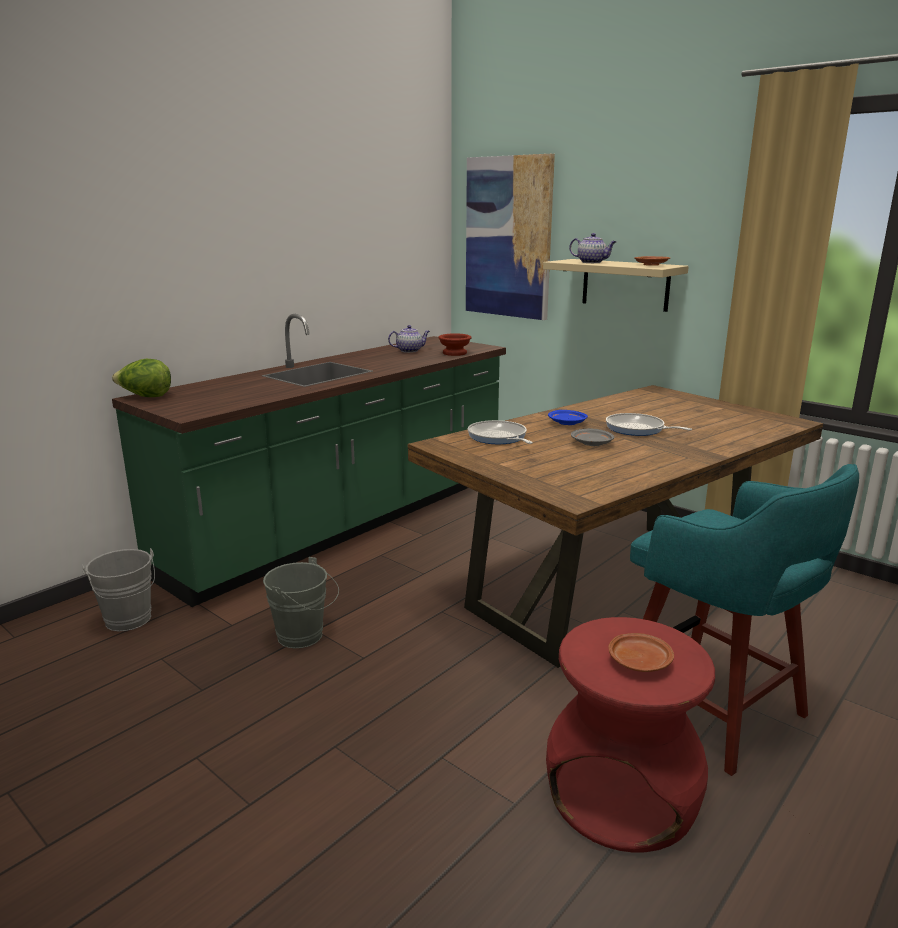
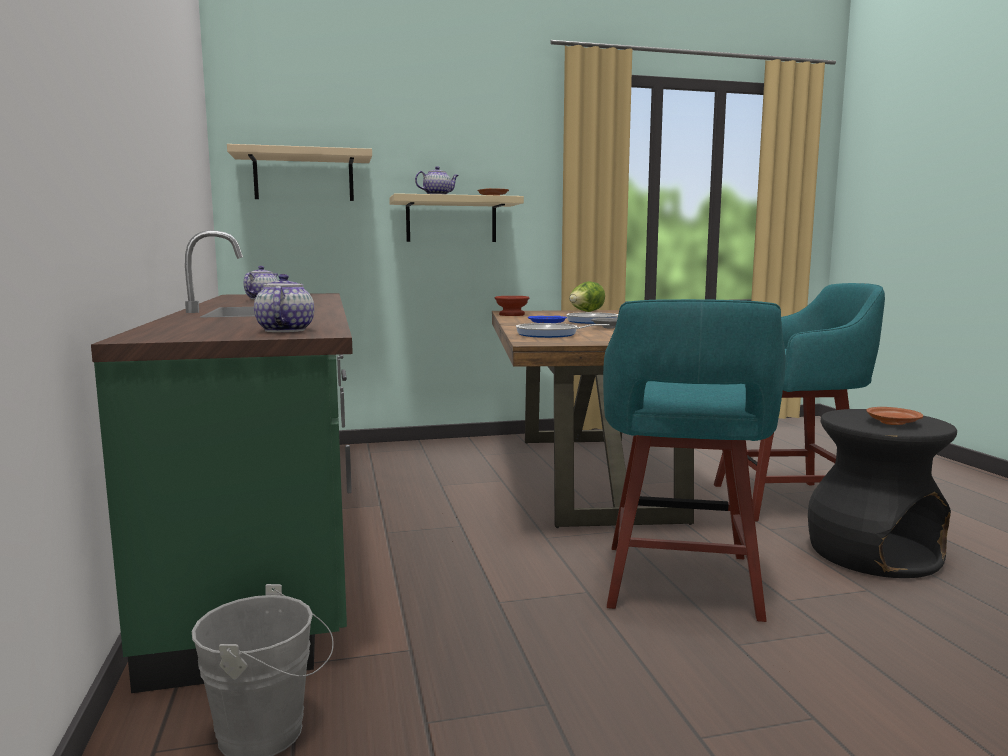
camera: 55 degrees left, 10 degrees down
(145, 397) = (147, 337): lettuce -> lettuce (586, 312)
(201, 406) = (285, 330): none -> teapot
(304, 637) = (504, 611): grey bucket -> none
(419, 693) = (680, 583): none -> turquoise stool
(453, 353) = (317, 296): brown bowl -> brown bowl (511, 315)
(508, 238) = (304, 177): picture -> beige shelf
(622, 795) = (872, 553): red stool -> black stool

